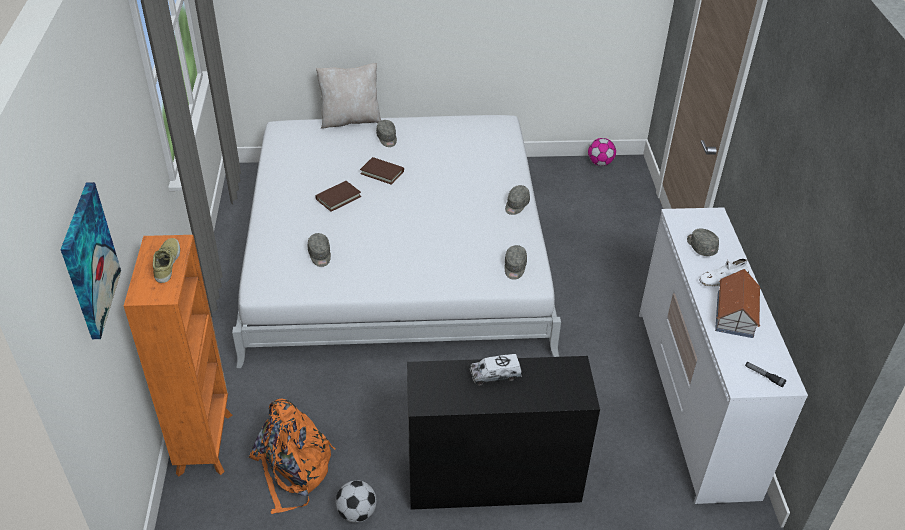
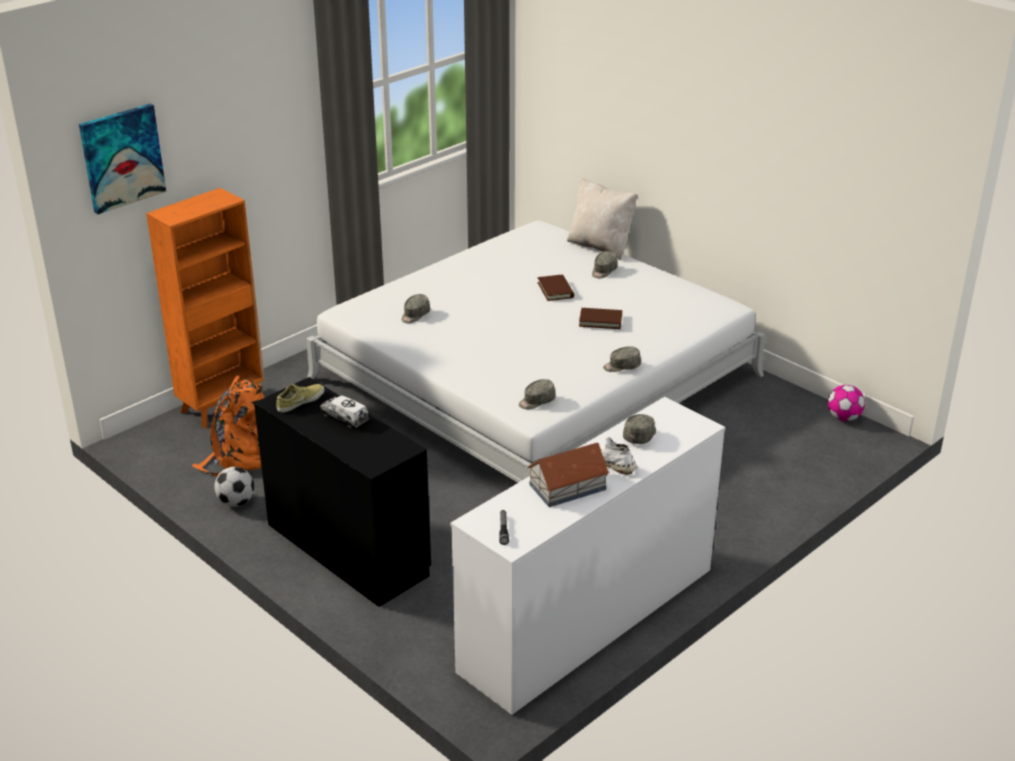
camera: 50 degrees right, 10 degrees down
(166, 263) = (203, 205): beige shoe -> beige shoe (300, 401)
(338, 198) = (492, 288): brown book -> brown book (600, 320)

